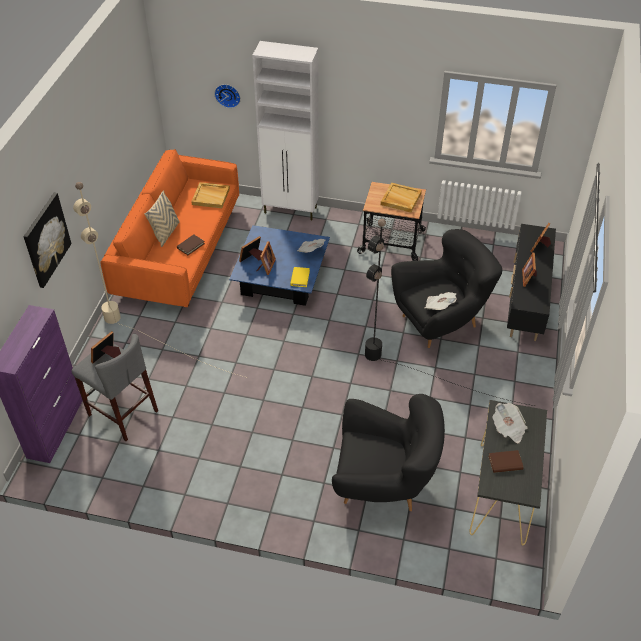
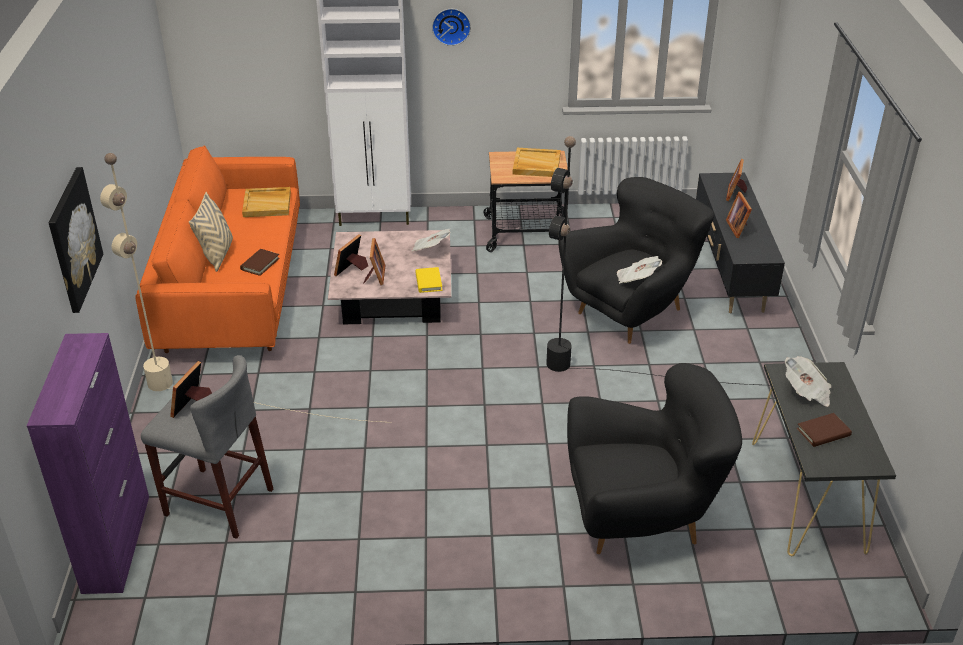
camera: 15 degrees left, 10 degrees down
(228, 95) = (273, 58): wall clock -> wall clock (451, 25)
(281, 277) = (392, 295): blue coffee table -> pink coffee table

